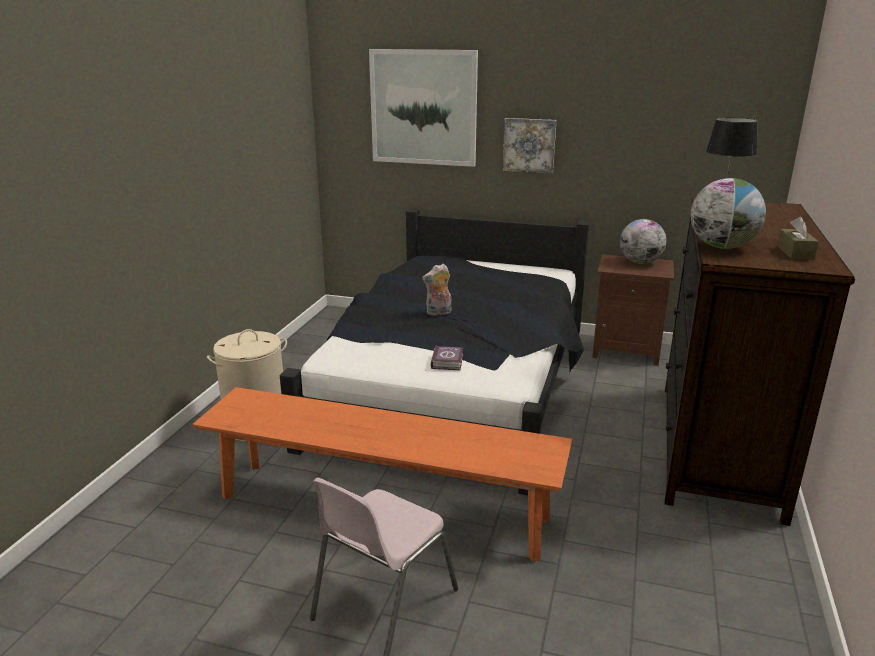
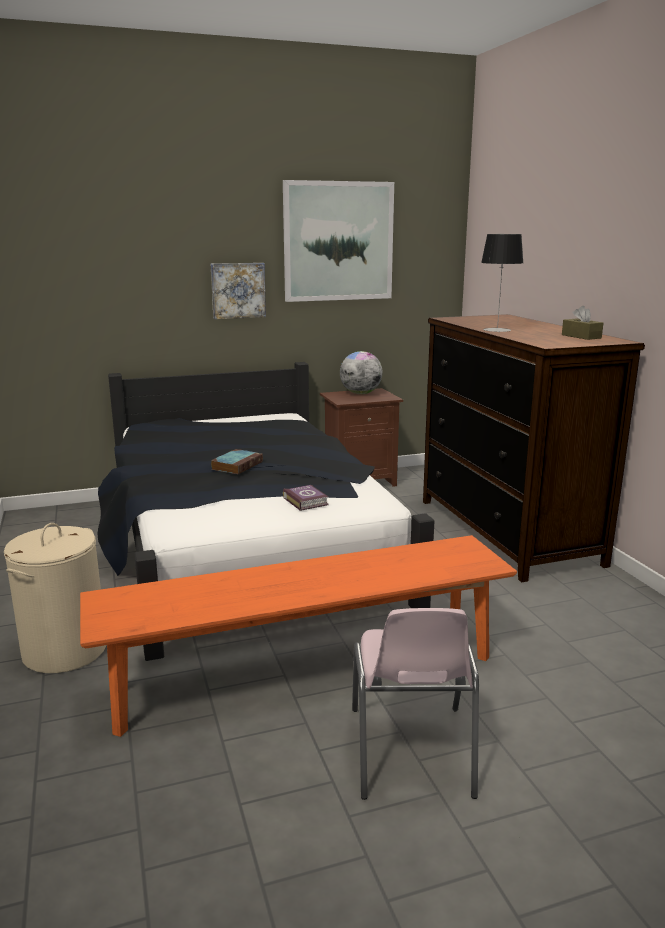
camera: 35 degrees left, 5 degrees down
(423, 107) = (115, 257): picture -> picture (338, 241)
(438, 313) = (237, 465): plush toy -> book
(722, 247) = (531, 339): globe -> none

